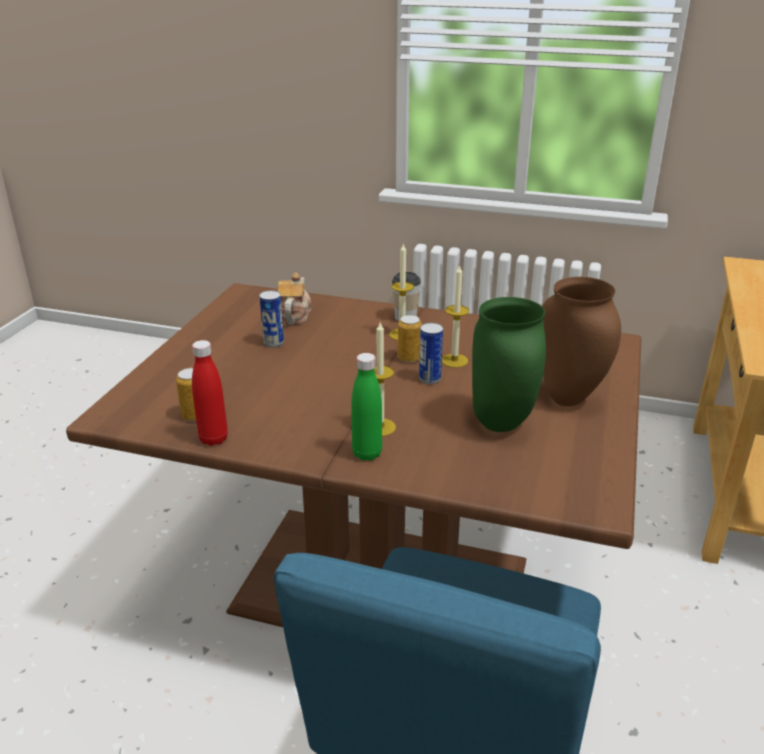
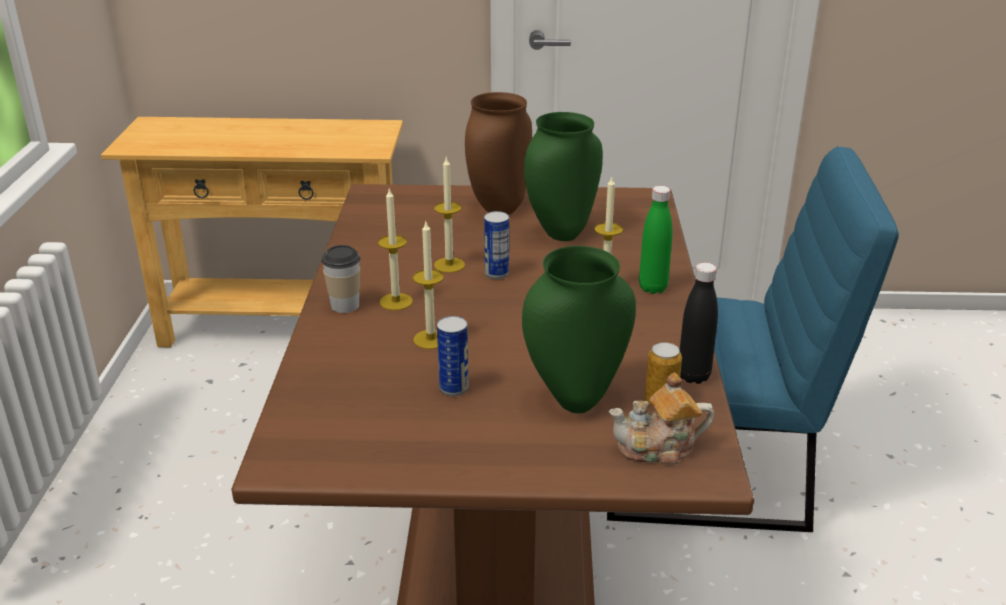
camera: 105 degrees left, 0 degrees up
(213, 439) = (693, 376): red bottle -> black bottle
(226, 382) = (574, 399): none -> green vase
(294, 315) = (361, 390): teapot -> teapot (658, 448)
(340, 342) = (430, 339): none -> candle
(409, 358) = (455, 290): can -> none

